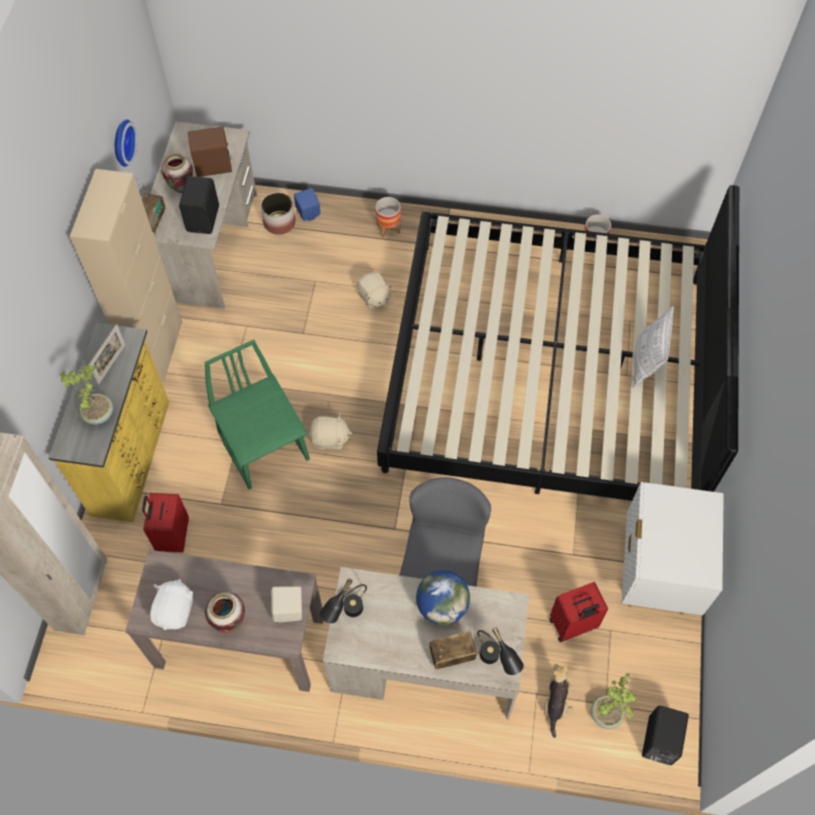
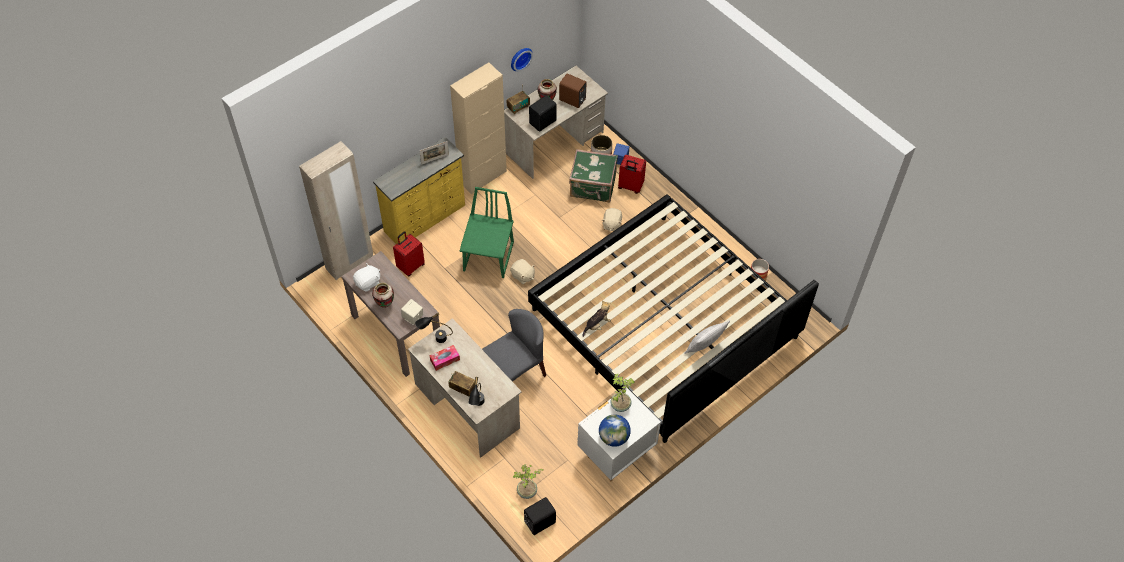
camera: 40 degrees right, 5 degrees down
(98, 414) = (409, 177): potted plant -> potted plant (620, 405)
(307, 267) = (593, 186): none -> green suitcase
(388, 228) = (654, 195): planter -> none
(388, 634) = (445, 360): none -> tissue box
(442, 606) = (479, 366): globe -> globe (613, 437)
(555, 703) = (509, 468): plush toy -> plush toy (597, 325)
(573, 625) = (552, 443): red suitcase -> red suitcase (630, 186)

